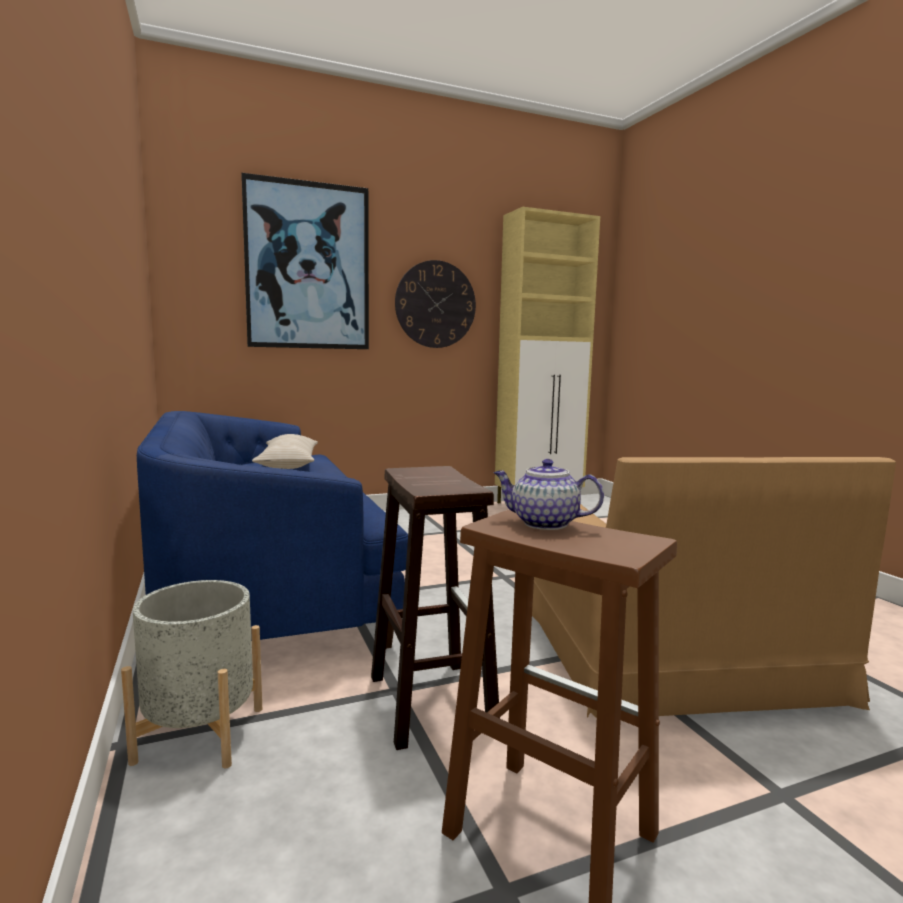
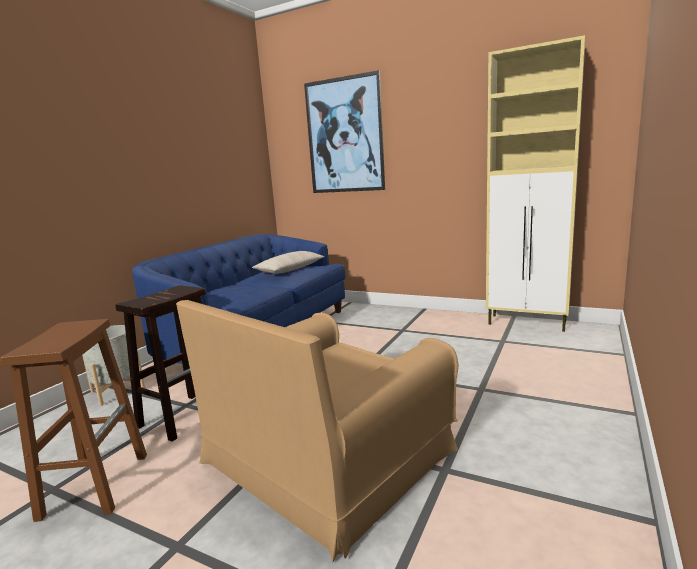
camera: 50 degrees right, 5 degrees up
(435, 304) = (435, 150): wall clock -> none
(543, 523) = (75, 329): teapot -> none

